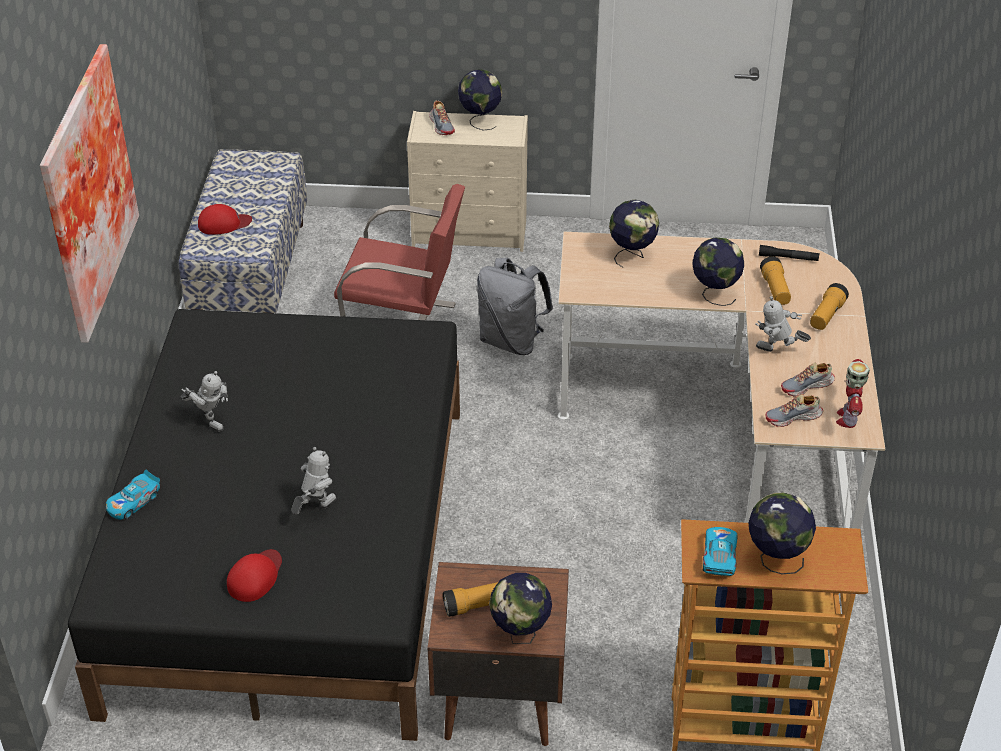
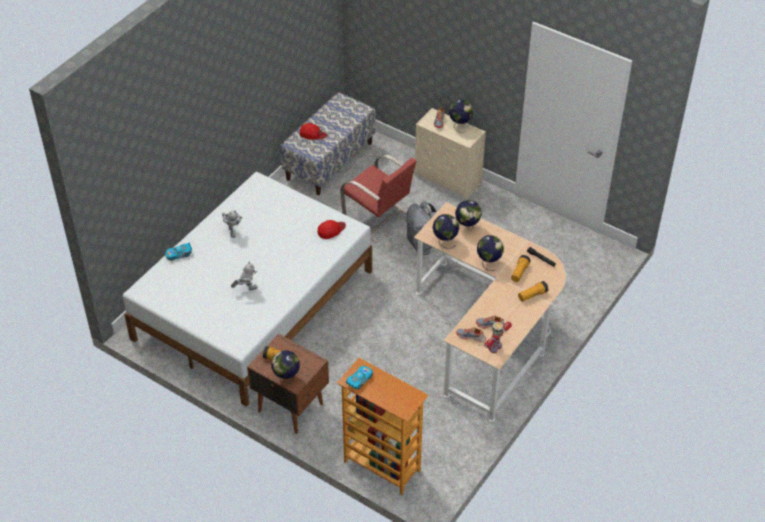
camera: 30 degrees right, 5 degrees up
(82, 192) = (203, 111): picture -> none
(255, 577) = (202, 307): red cap -> red cap (331, 230)
(291, 552) = (253, 304): black bed -> white bed
(775, 559) = (381, 391): globe -> globe (445, 241)
(777, 352) = (492, 303): toy robot -> none

